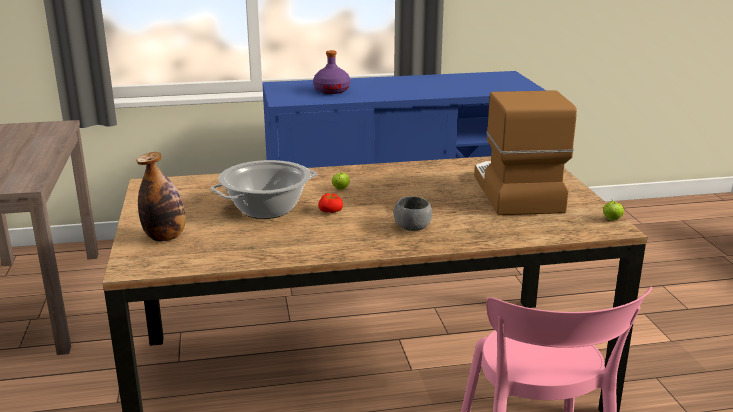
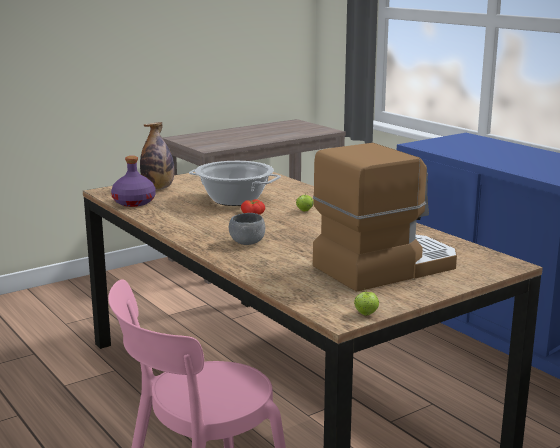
camera: 65 degrees right, 5 degrees down
(331, 90) = (483, 150): purple bottle -> purple bottle (134, 202)

